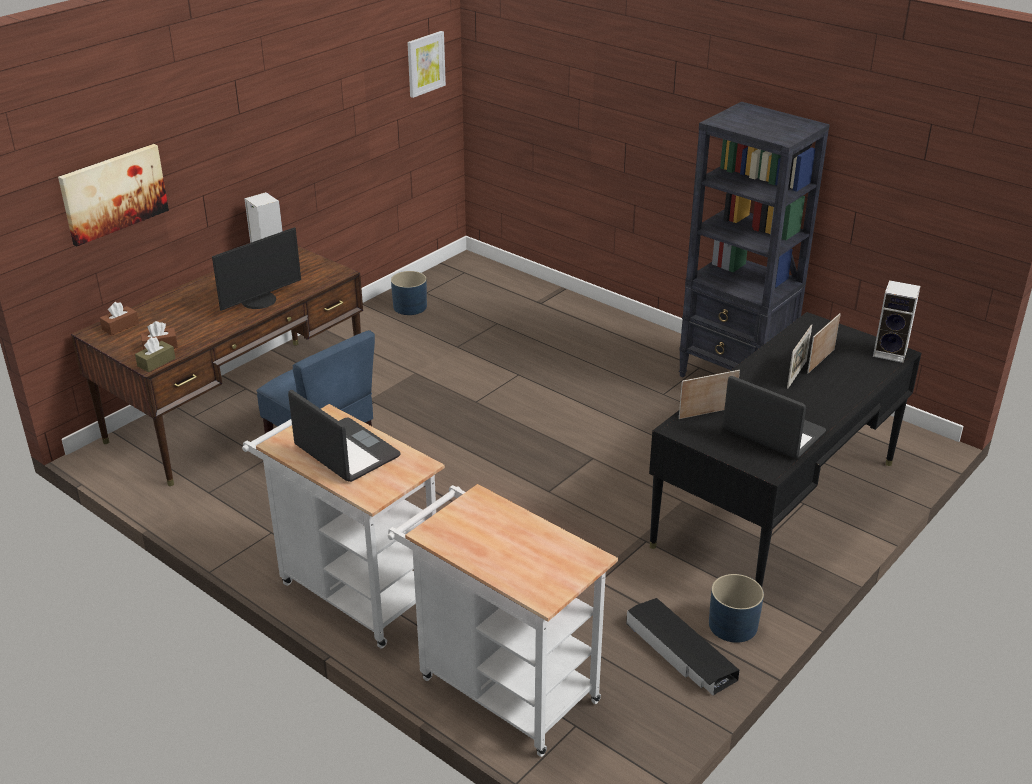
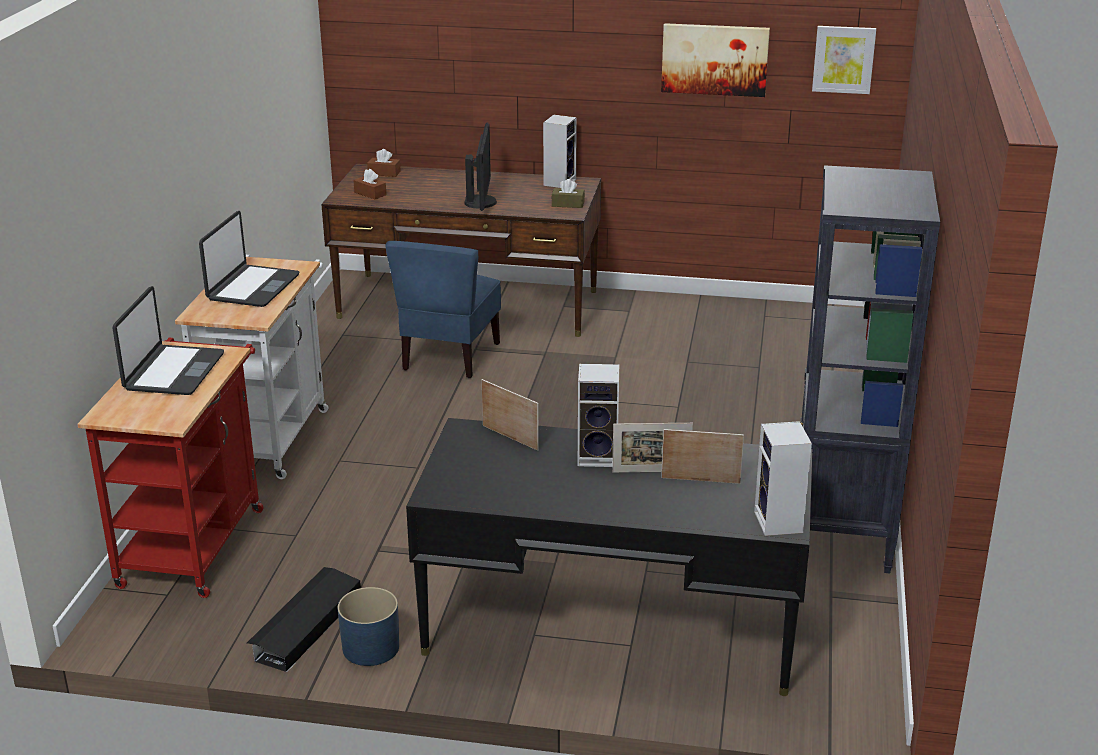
camera: 60 degrees right, 5 degrees down
(113, 193) = (421, 57): picture -> picture (714, 59)
(156, 362) = (345, 200): brown tissue box -> brown tissue box (568, 204)
(260, 301) = (481, 202): monitor -> monitor turned 105 degrees counterclockwise
(410, 307) = (727, 317): blue planter -> none
(500, 685) = (195, 541): white cart -> red cart
(761, 386) = (599, 456): none -> speaker
(773, 432) = (510, 482): laptop -> laptop (173, 372)

